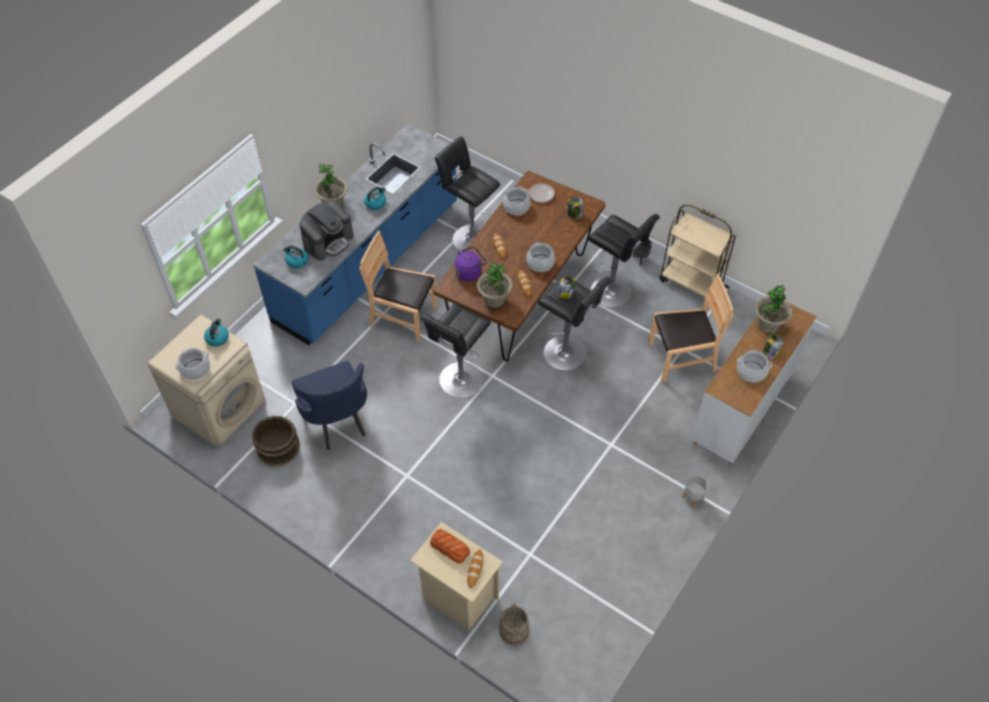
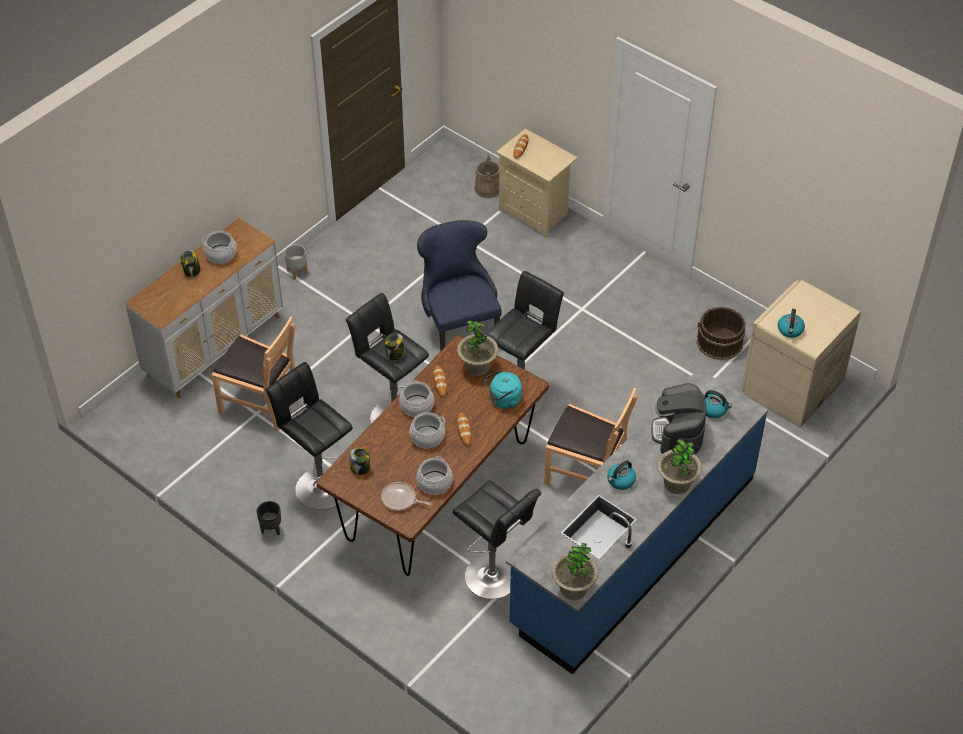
camera: 175 degrees left, 5 degrees down
(195, 369) = (806, 300): cooking pot -> cooking pot (427, 437)
(328, 241) = (678, 433): coffee machine -> coffee machine turned 45 degrees counterclockwise
(337, 422) = (658, 362): blue chair -> blue chair (459, 327)
(449, 547) = (542, 163): bread -> none
(470, 272) = (503, 400): purple kettle -> turquoise kettle
(681, 358) = (261, 402): brown chair -> brown chair turned 150 degrees counterclockwise
(691, 284) = (216, 491): beige cart -> none
(768, 324) = (181, 298): potted plant -> potted plant (573, 589)

